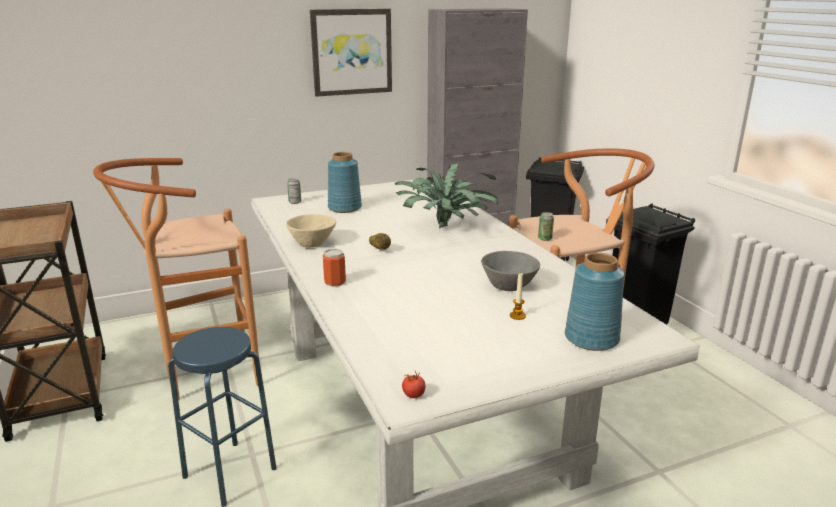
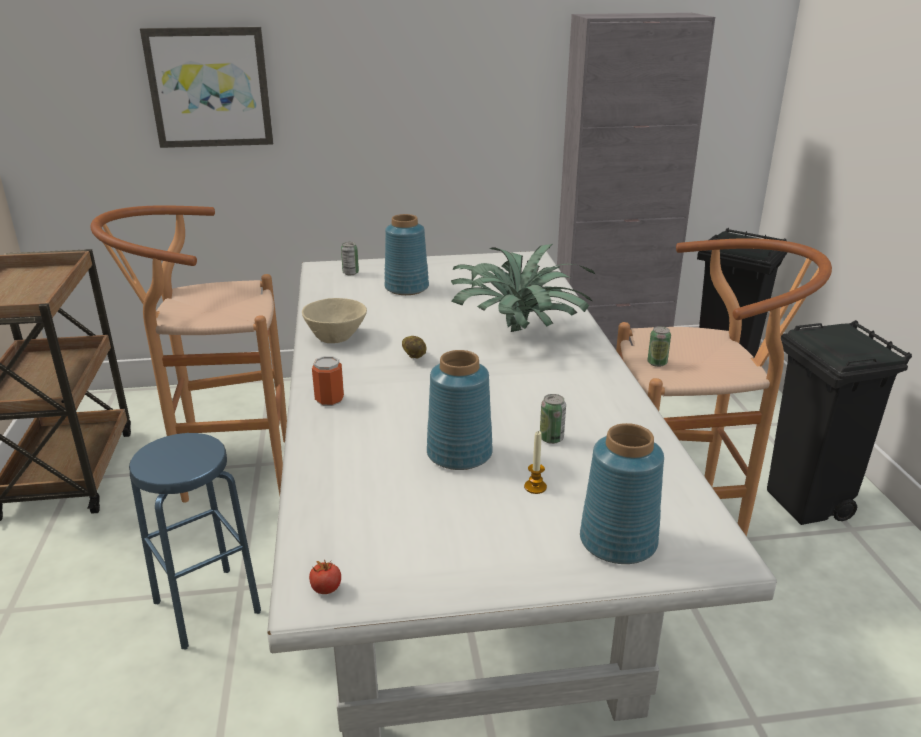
camera: 15 degrees right, 5 degrees up
(351, 52) = (461, 71): picture -> picture (210, 87)
(453, 303) = (460, 453): none -> blue vase
(509, 287) = (551, 438): grey bowl -> can

